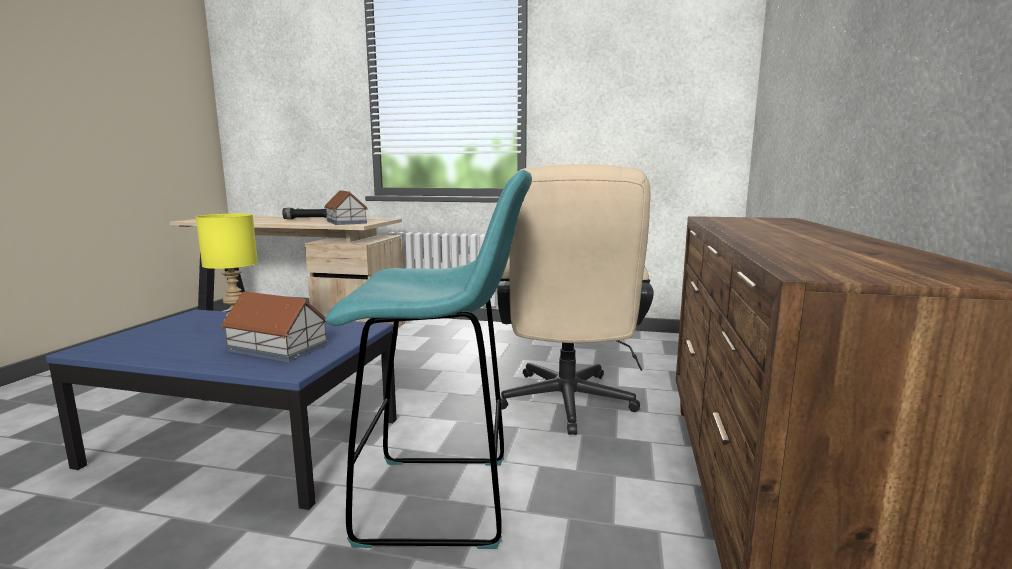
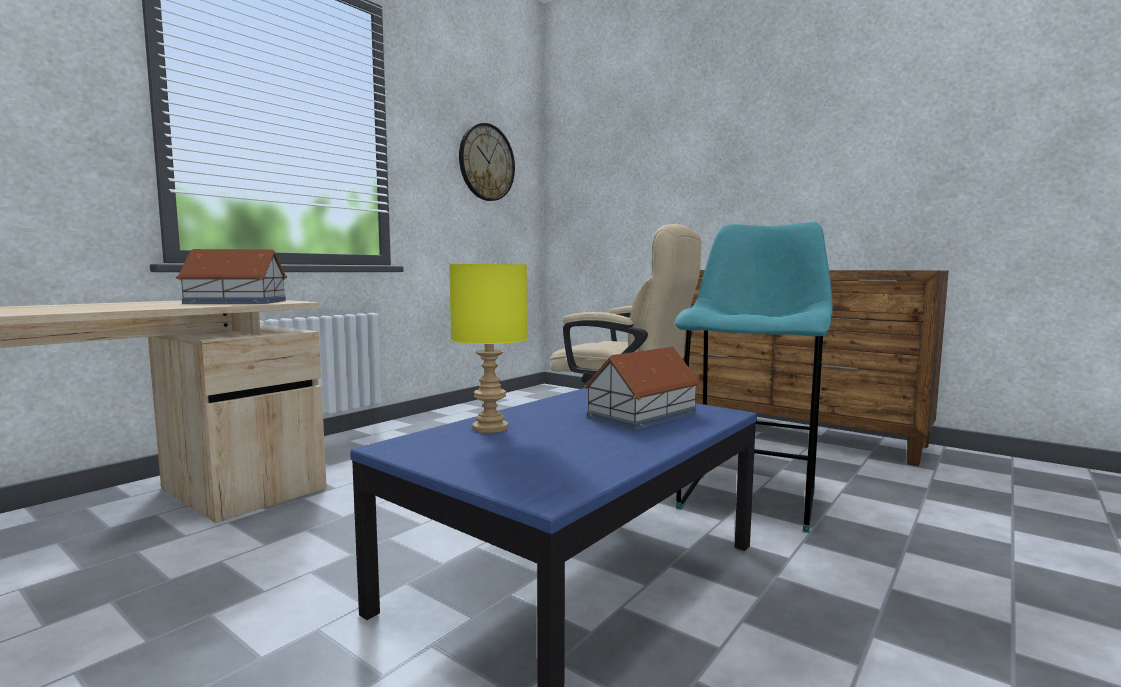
camera: 65 degrees left, 5 degrees down
(305, 219) = (92, 305): black flashlight -> none
(651, 87) = (486, 162): none -> wall clock

